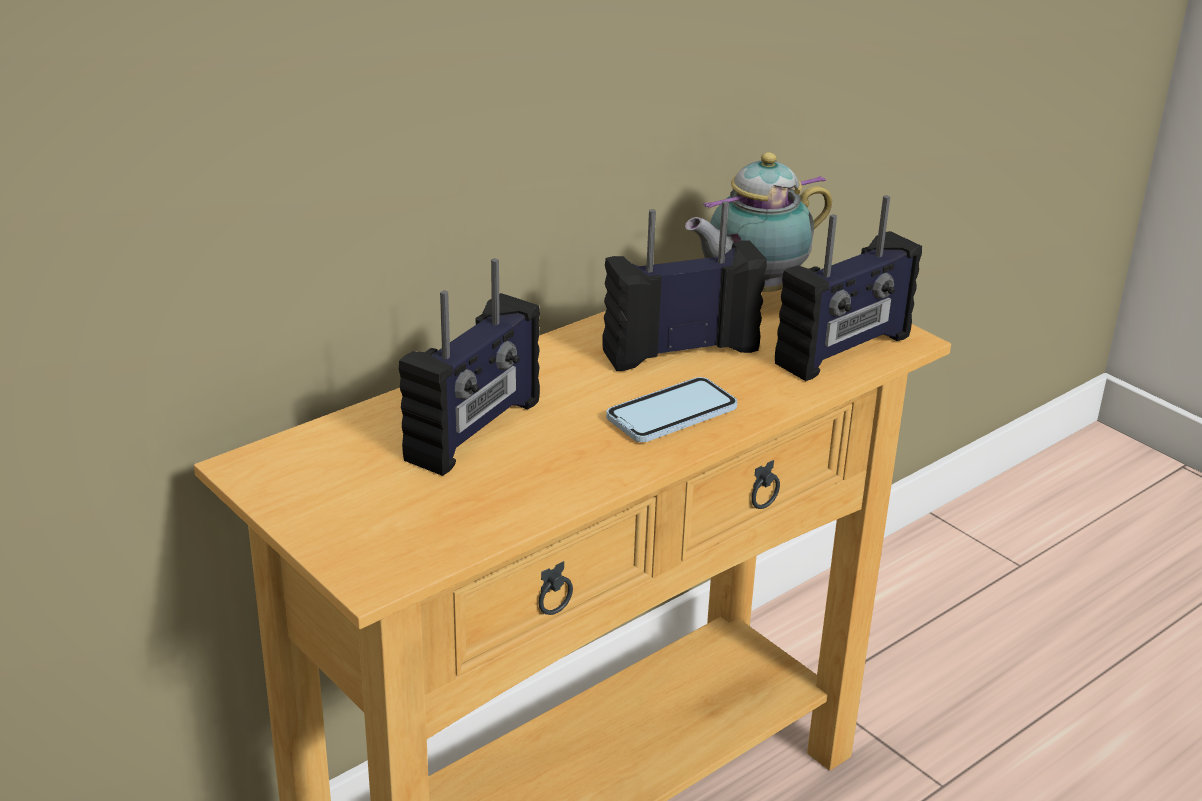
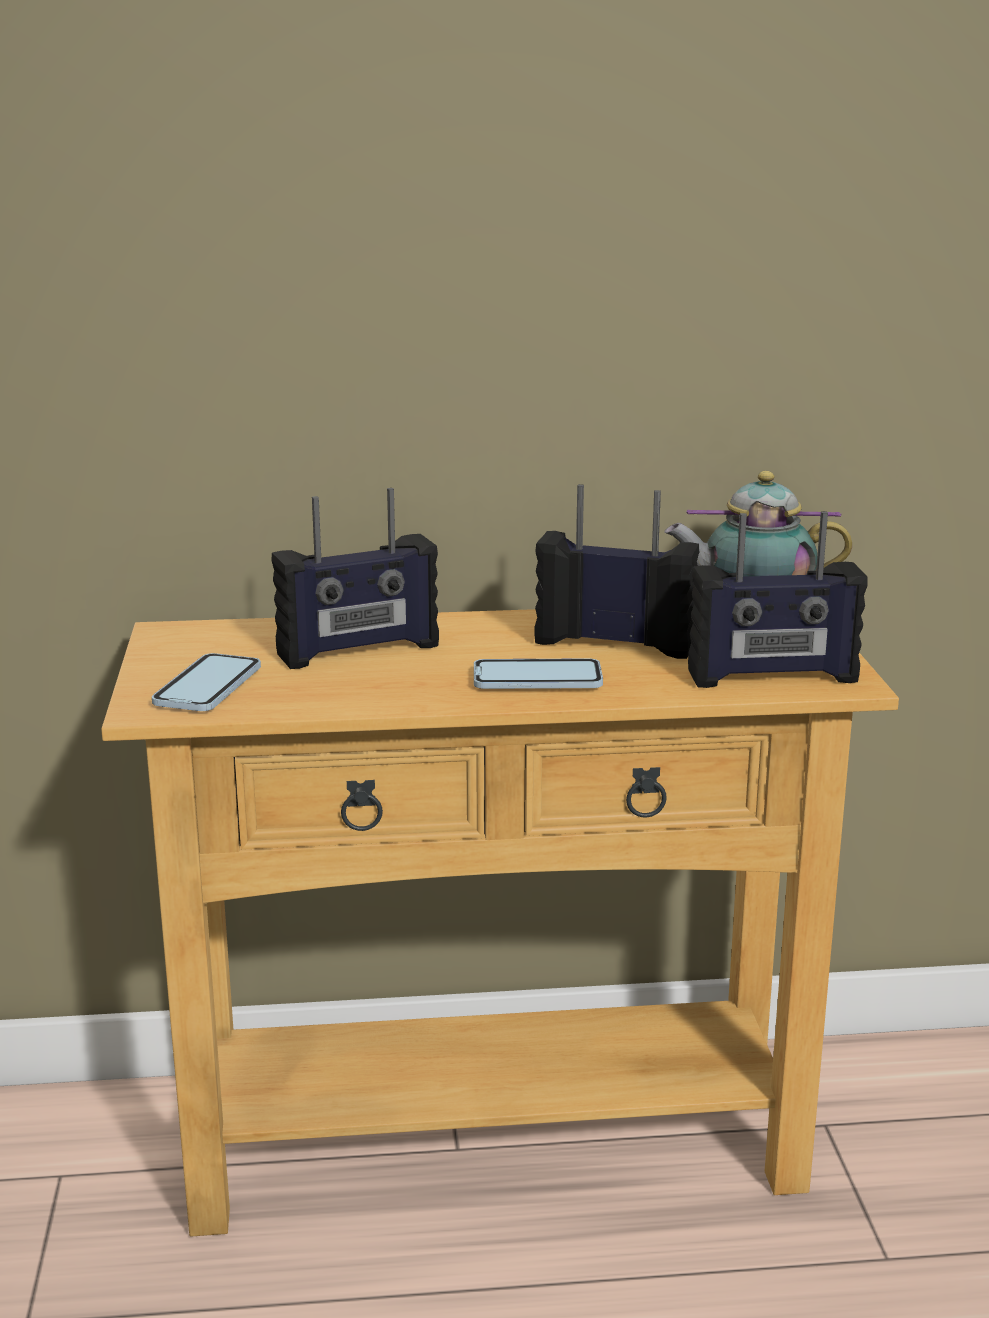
camera: 35 degrees right, 10 degrees down
(394, 526) = (208, 687): none -> phone

